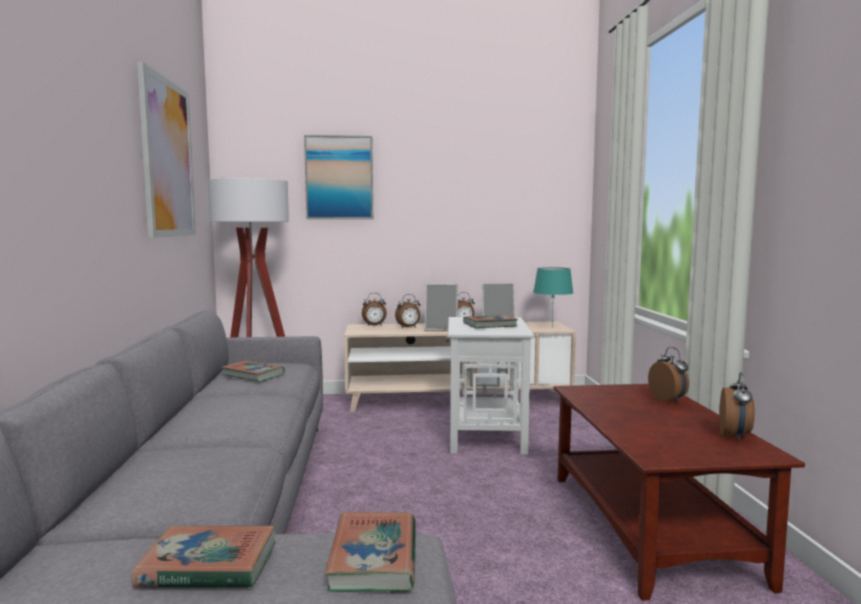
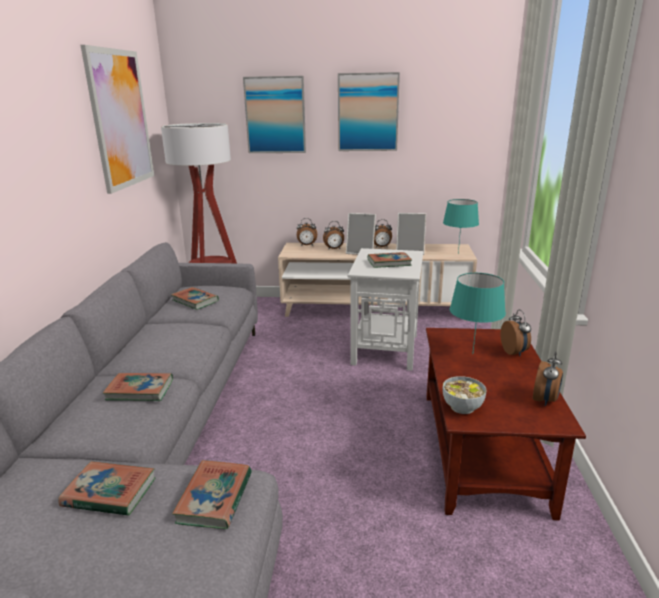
camera: 10 degrees right, 15 degrees up
(212, 456) = (140, 390): none -> book
(443, 177) = (368, 112): none -> picture
(624, 404) = (473, 354): none -> turquoise table lamp
(645, 447) = (462, 407): none -> bowl

